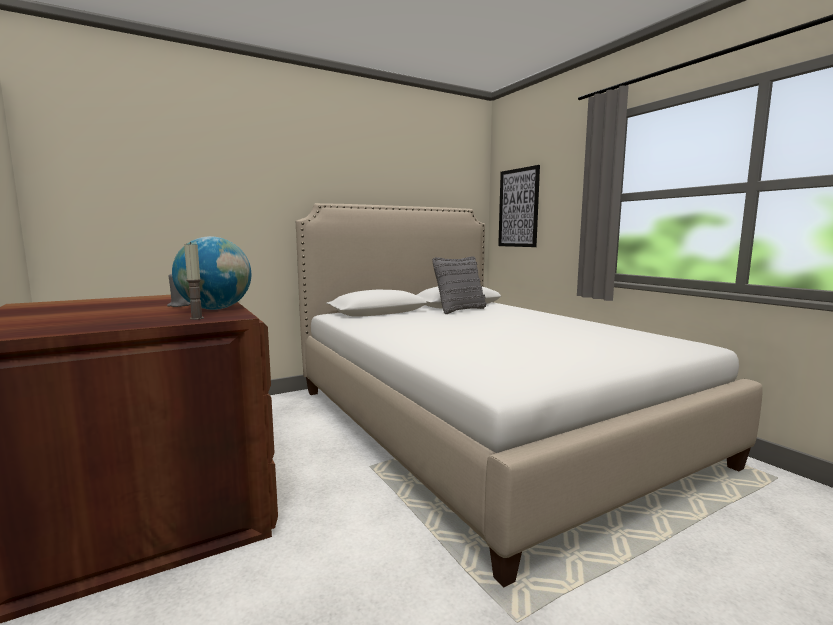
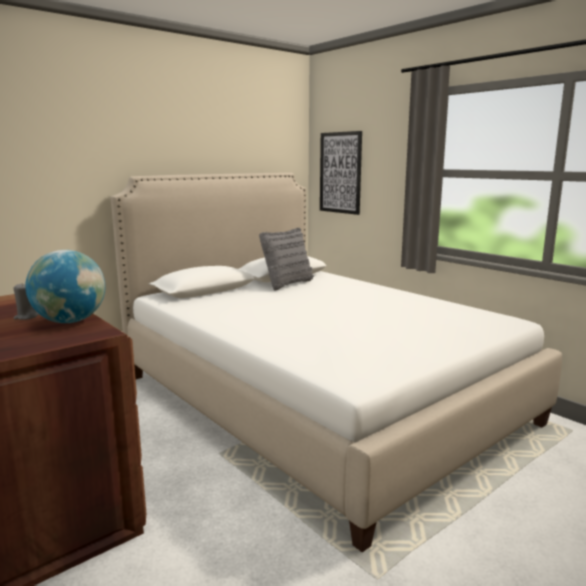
camera: 10 degrees left, 5 degrees up
(197, 318) = (63, 338): candle -> none

